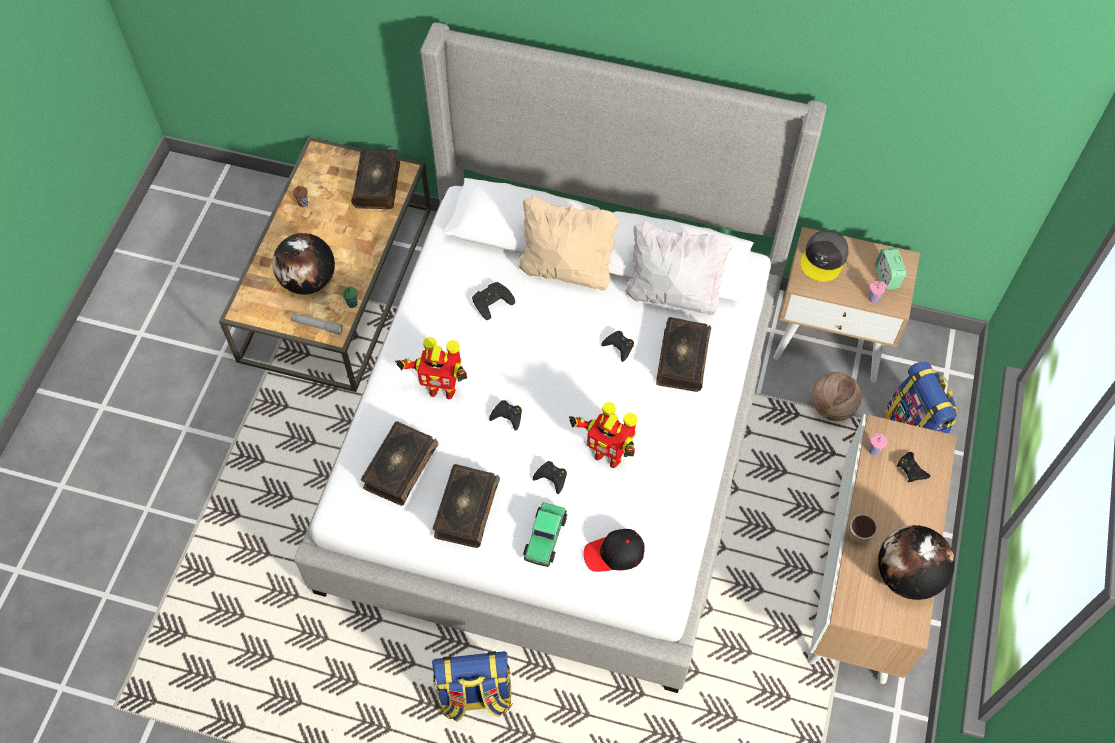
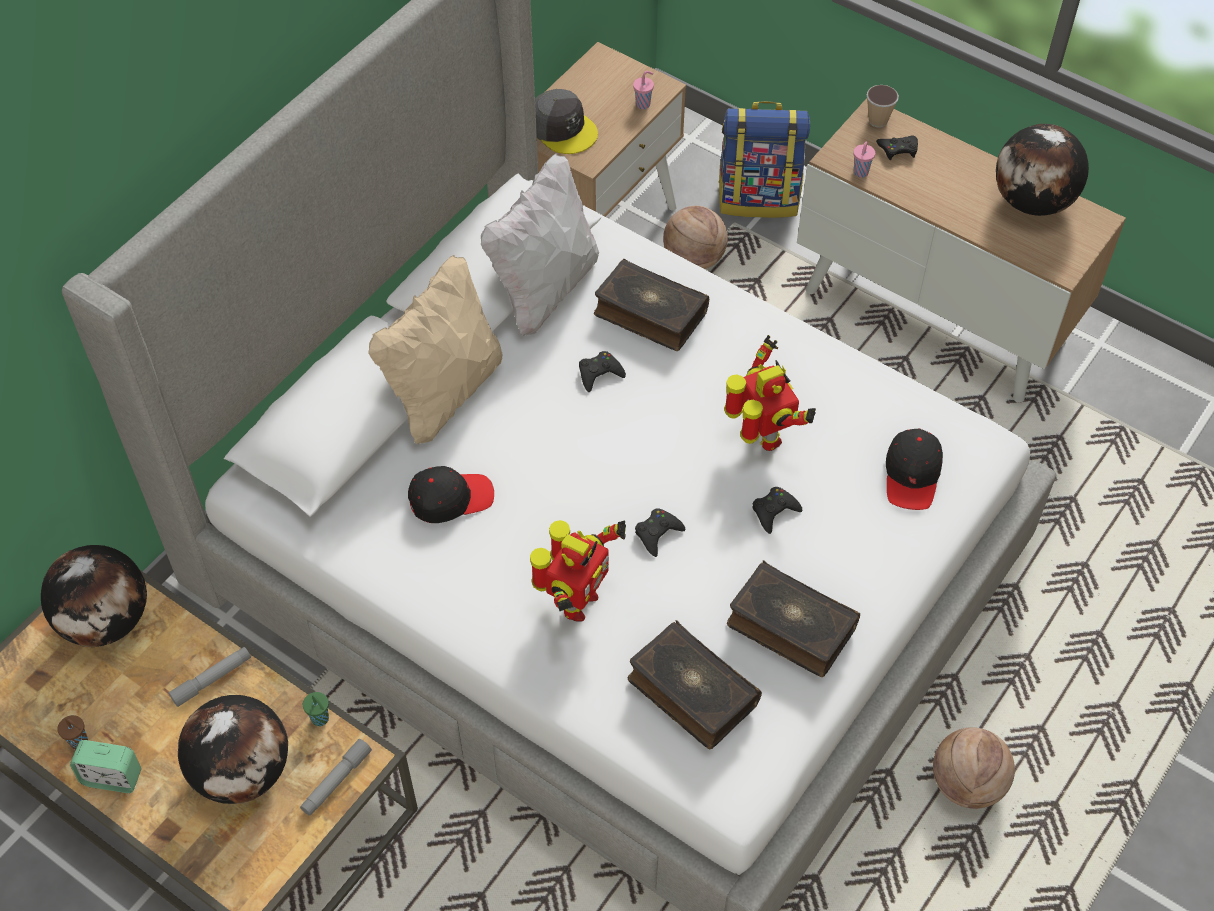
camera: 70 degrees left, 5 degrees down
(359, 245) = (212, 679): none -> grey flashlight
(378, 184) = (107, 621): book -> globe
(475, 696) = (966, 784): backpack -> basketball
(491, 300) = (450, 498): black game controller -> black cap
(545, 537) = (862, 545): toy car -> none
(608, 455) = (762, 437): toy robot -> toy robot turned 75 degrees counterclockwise
(857, 538) = (970, 227): cup -> cup (878, 121)
(887, 277) = (619, 82): alarm clock -> alarm clock (112, 777)

